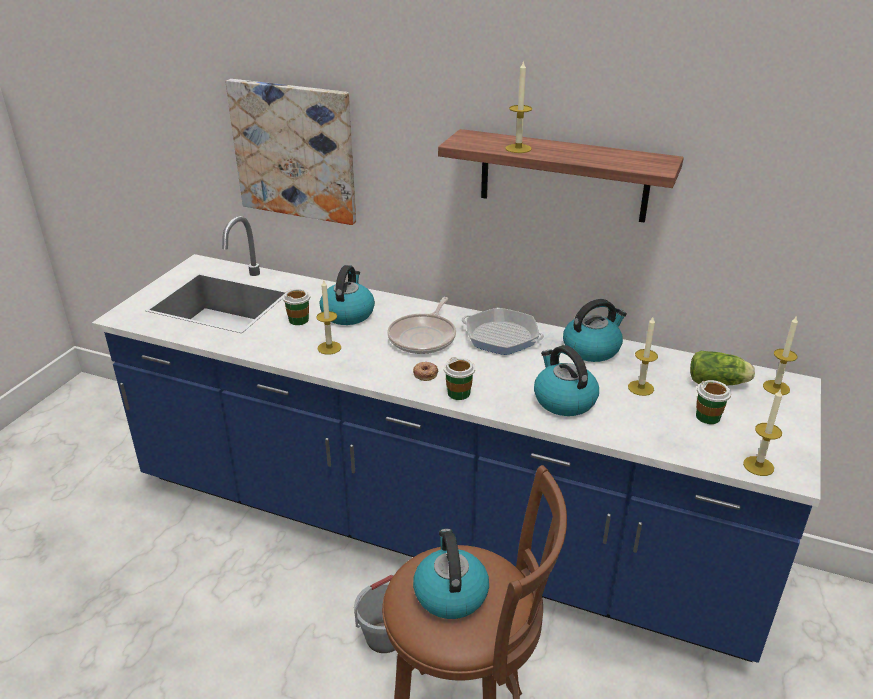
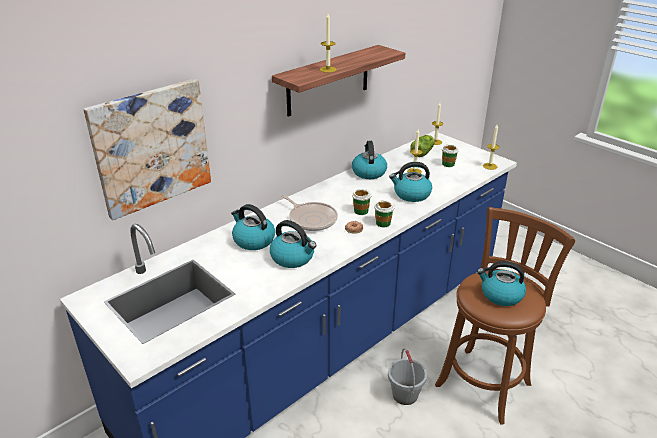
camera: 65 degrees left, 0 degrees up
(299, 320) = (242, 263): cup -> cup (361, 211)
(329, 348) = (293, 258): candle -> kettle
(501, 337) = (334, 194): frying pan -> none

